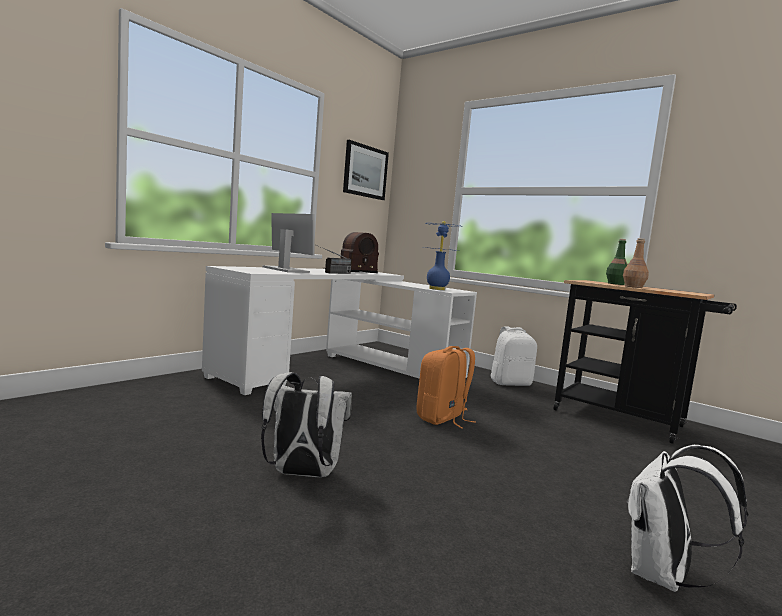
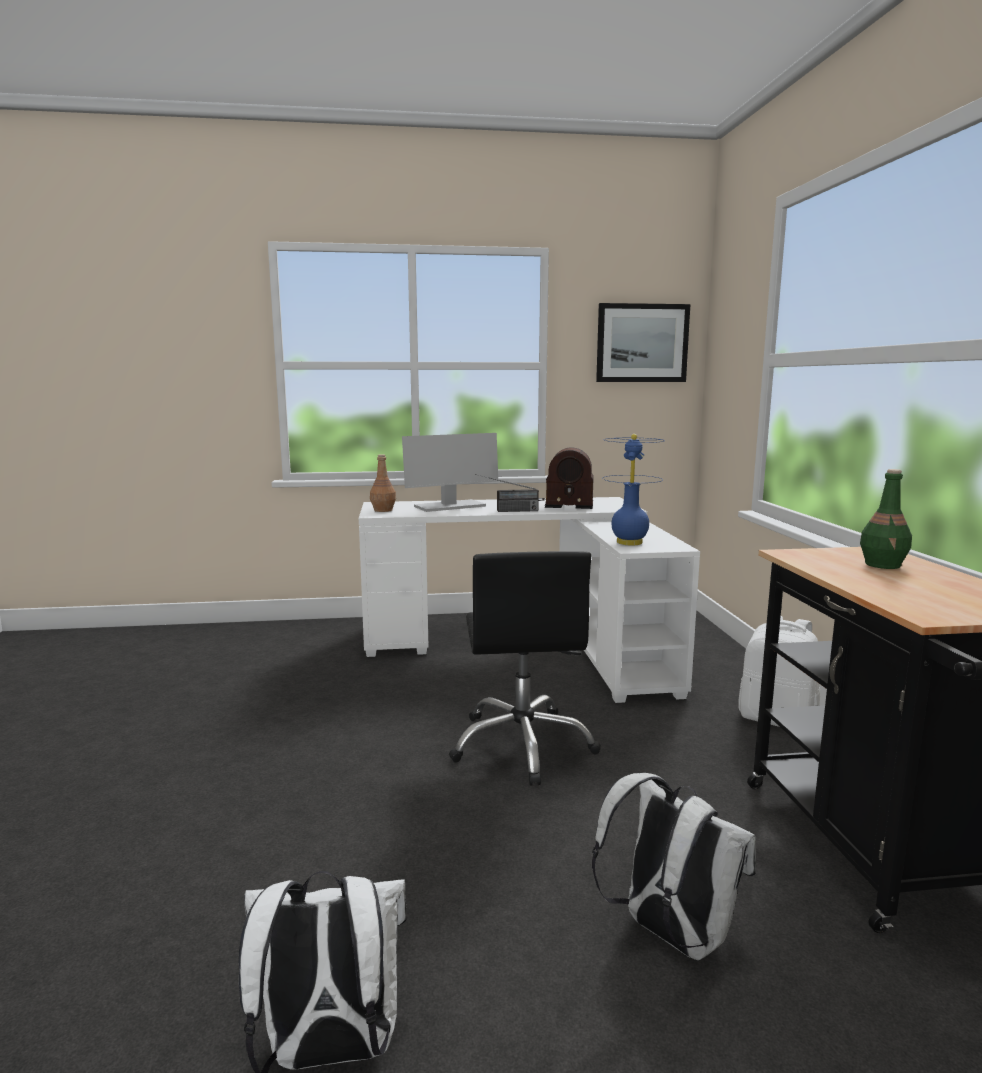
camera: 45 degrees right, 5 degrees up
(286, 270) = (449, 506): monitor -> monitor turned 60 degrees clockwise
(301, 474) = (251, 758): white backpack -> white backpack (669, 934)
(442, 419) = (523, 745): orange backpack -> black office chair
(633, 287) = (857, 579): brown bottle -> brown bottle (383, 510)

